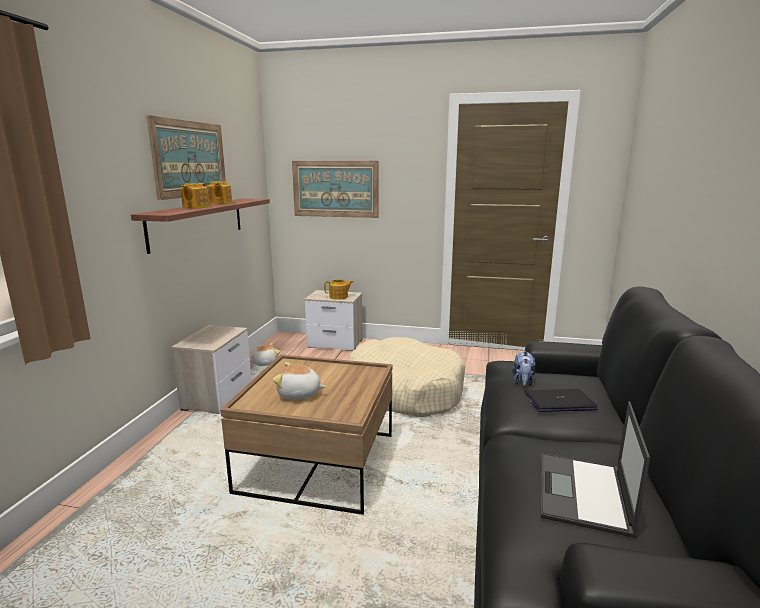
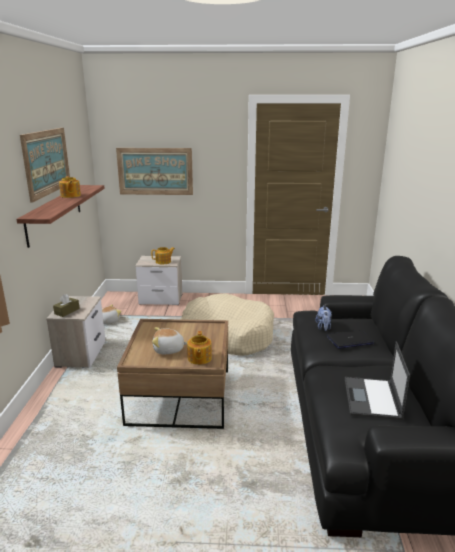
camera: 10 degrees left, 5 degrees up
(195, 207) = (57, 204): teapot -> teapot (199, 358)
(199, 340) = (67, 311): none -> brown tissue box

